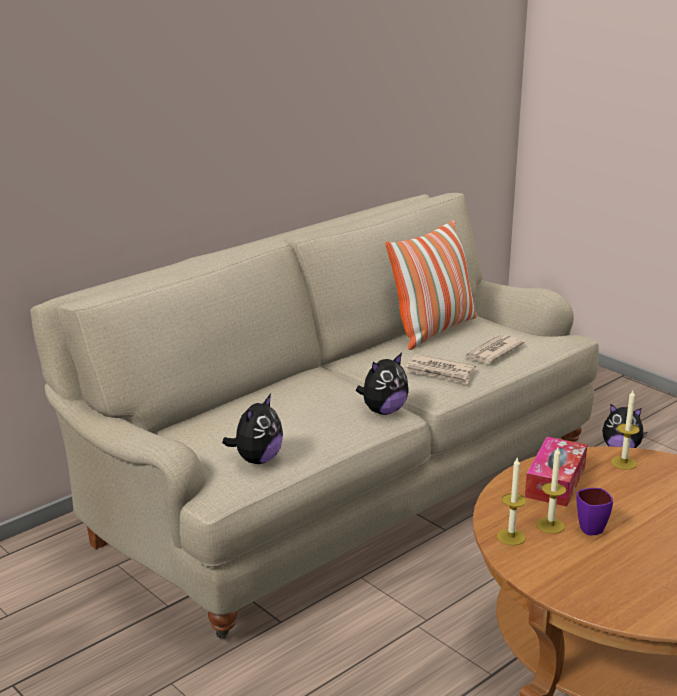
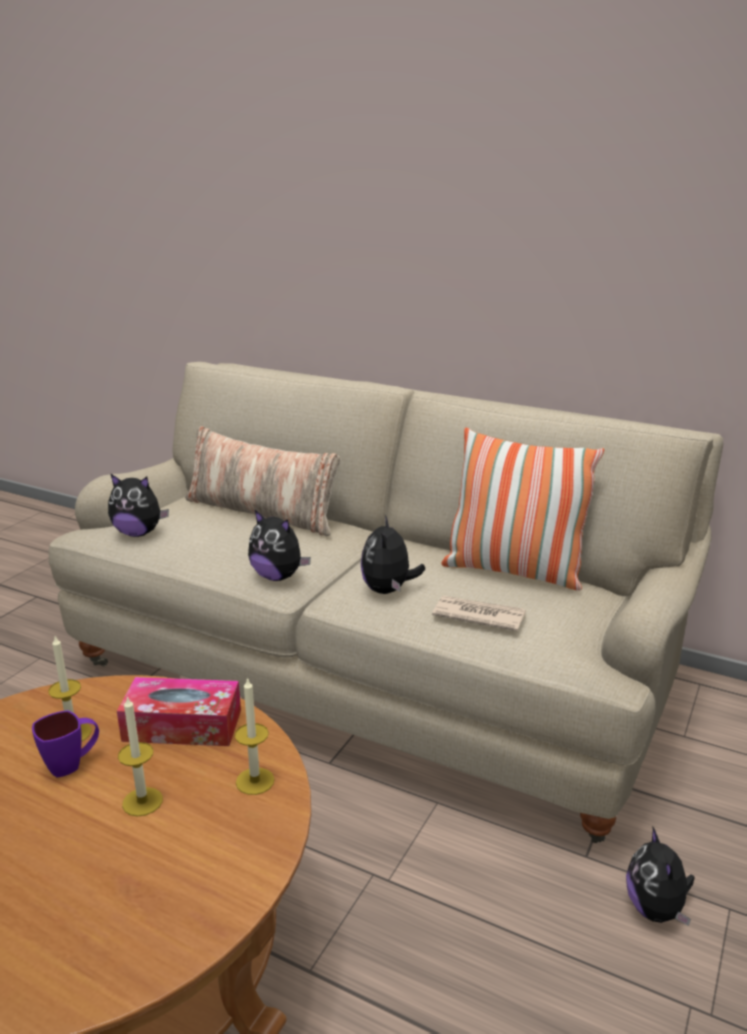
camera: 70 degrees right, 0 degrees up
(253, 400) = (262, 512): none -> pillow
(440, 372) = (388, 590): newspaper -> plush toy
(511, 537) = (45, 707): candle -> candle (142, 801)

